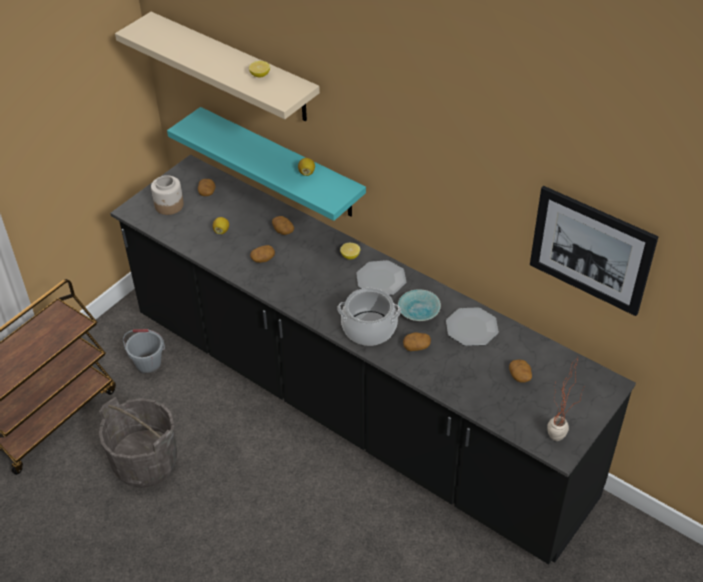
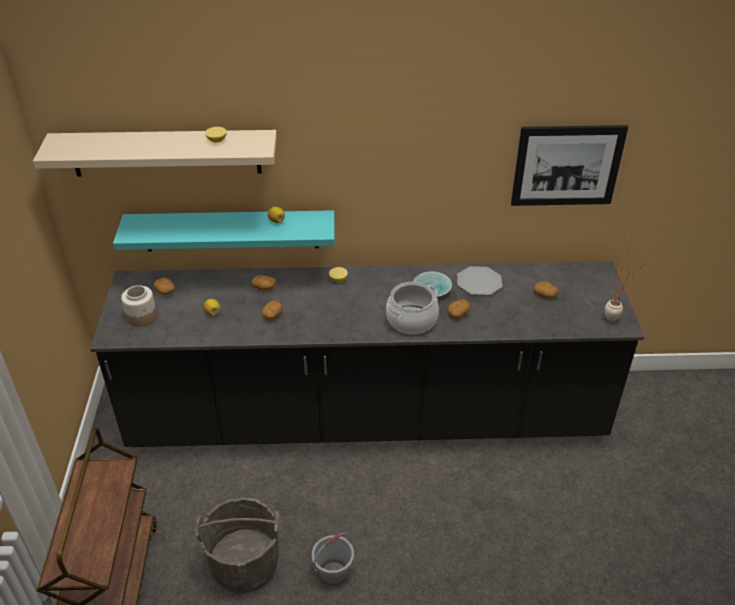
camera: 40 degrees left, 5 degrees down
(149, 364) = (166, 487): grey bucket -> grey bucket (333, 572)
(381, 279) = (380, 283): plate -> none

